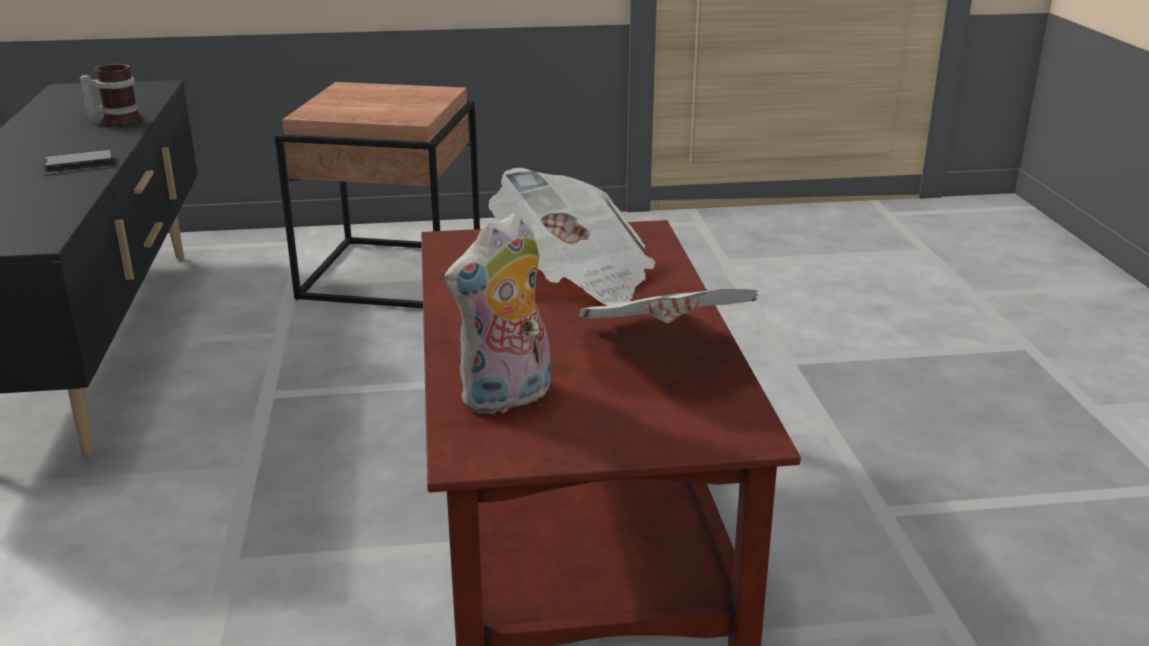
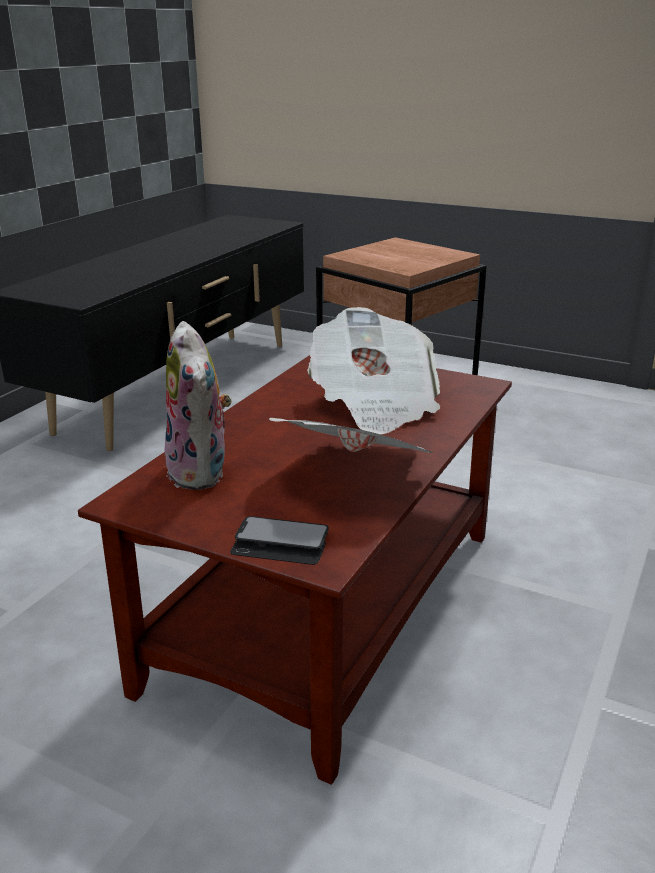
camera: 35 degrees right, 0 degrees up
(79, 165) = (167, 263): phone -> phone (280, 543)
(117, 120) = (227, 241): mug -> none
(507, 399) = (202, 473): plush toy -> plush toy turned 105 degrees counterclockwise

